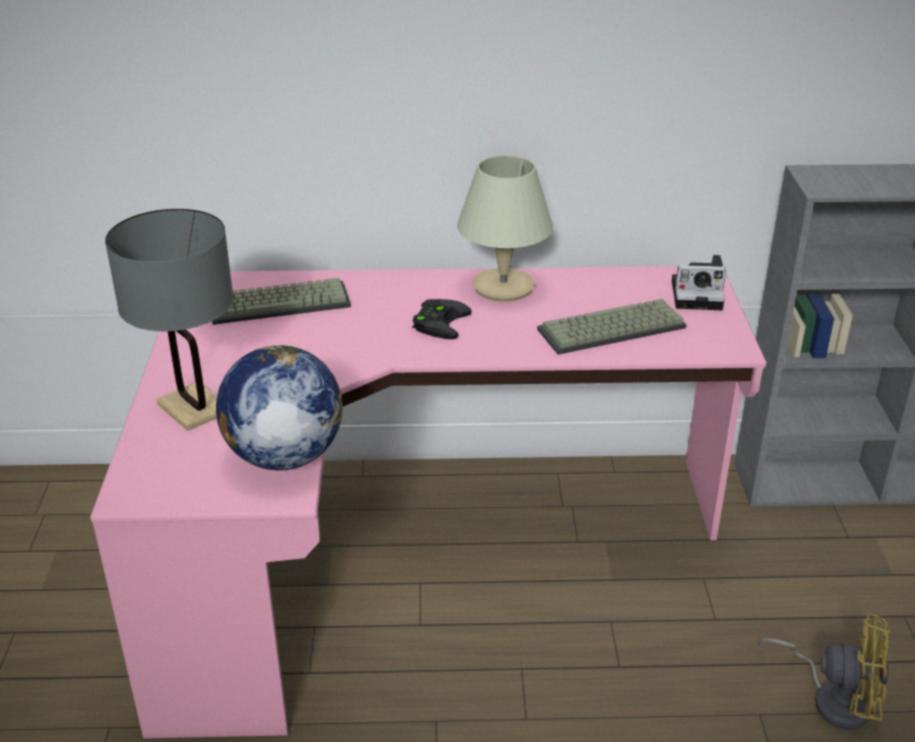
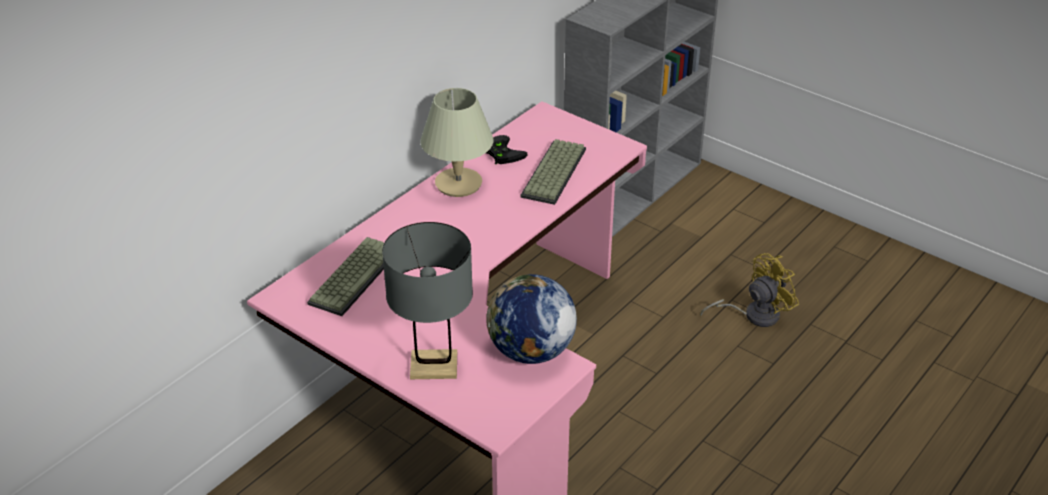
camera: 50 degrees left, 5 degrees up
(439, 321) = (464, 226): black game controller -> black game controller (501, 153)
(699, 294) = (560, 125): camera -> none

